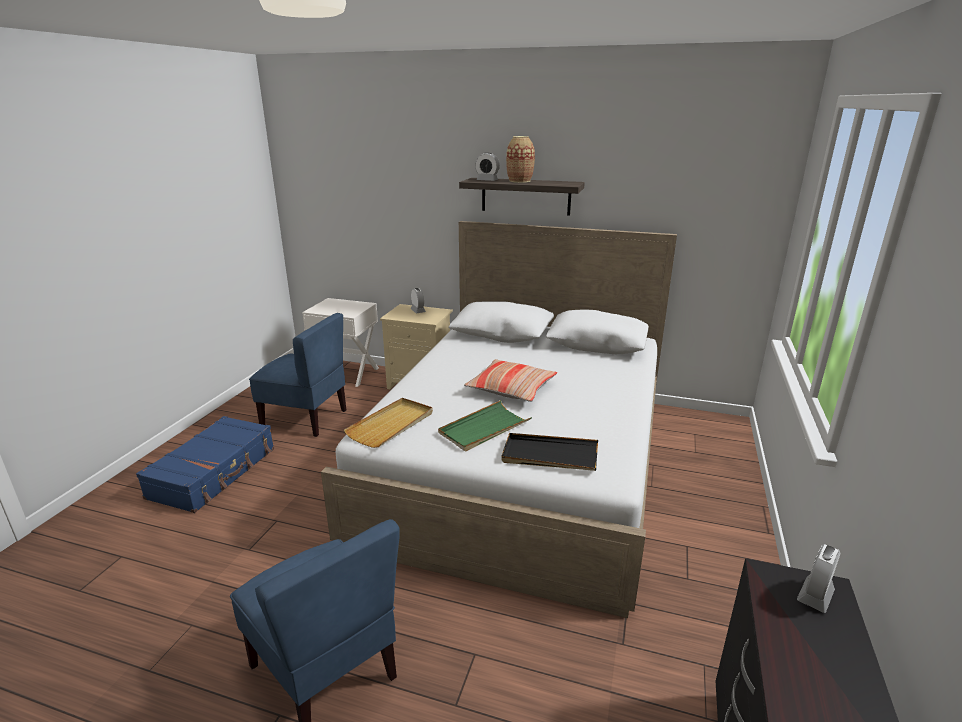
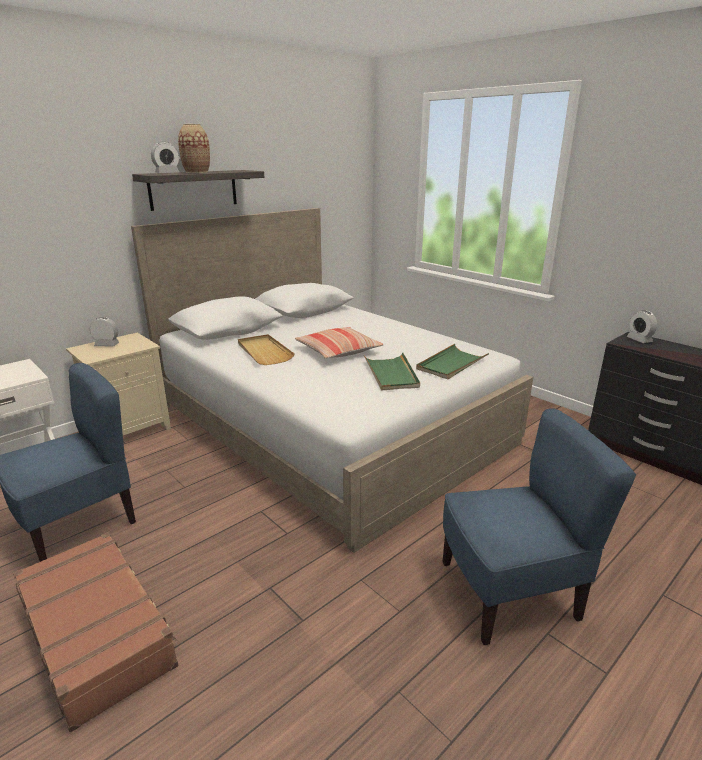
camera: 60 degrees left, 0 degrees up
(214, 473) = (98, 633): blue suitcase -> brown suitcase
(391, 425) = (342, 406): beige tray -> beige tray (264, 352)
(550, 455) = (451, 364): black tray -> green tray

